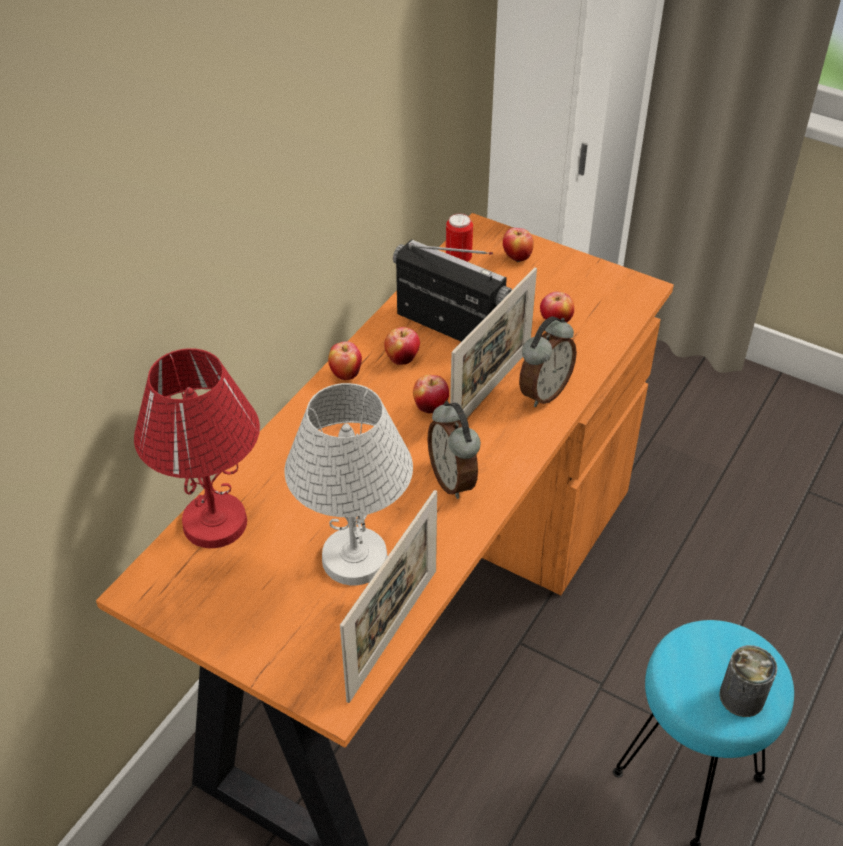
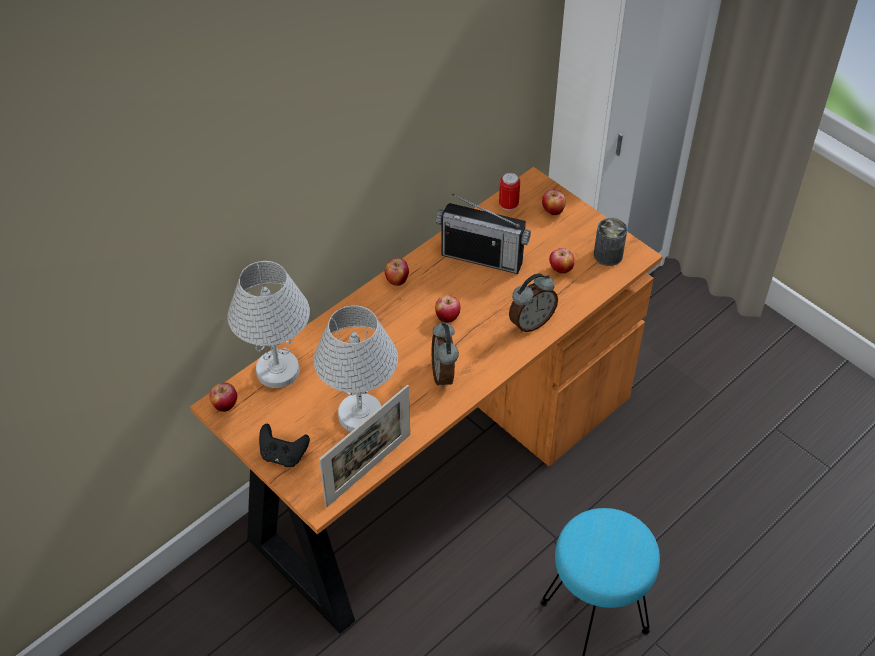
camera: 15 degrees right, 5 degrees up
(213, 523) = (277, 370): red table lamp -> white table lamp
(259, 640) = (283, 455): none -> black game controller
(402, 359) = (440, 276): apple -> apple (225, 405)
(449, 326) = (482, 257): radio -> radio turned 150 degrees clockwise
(491, 389) = (494, 313): picture frame -> none
(741, 697) = (615, 567): can -> can (608, 255)

